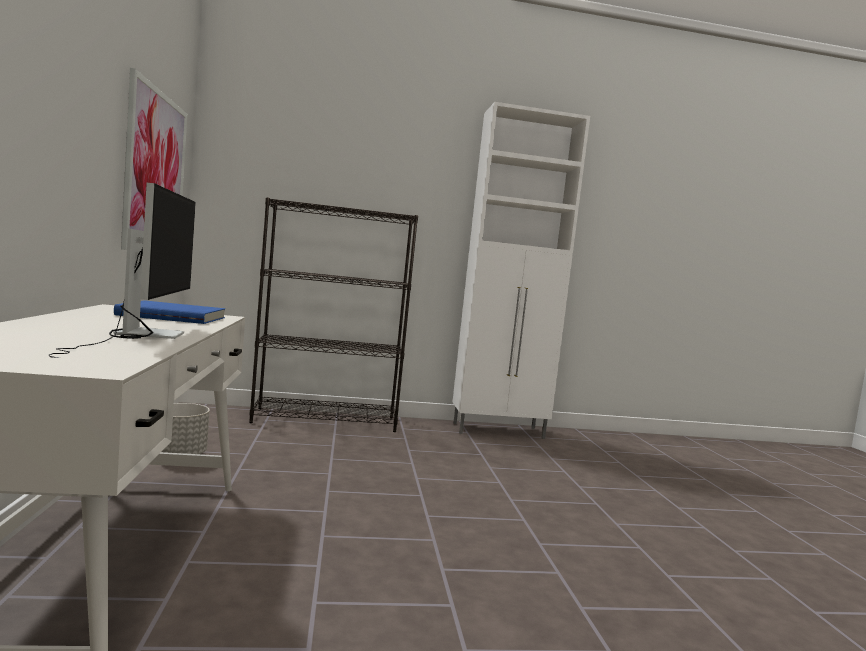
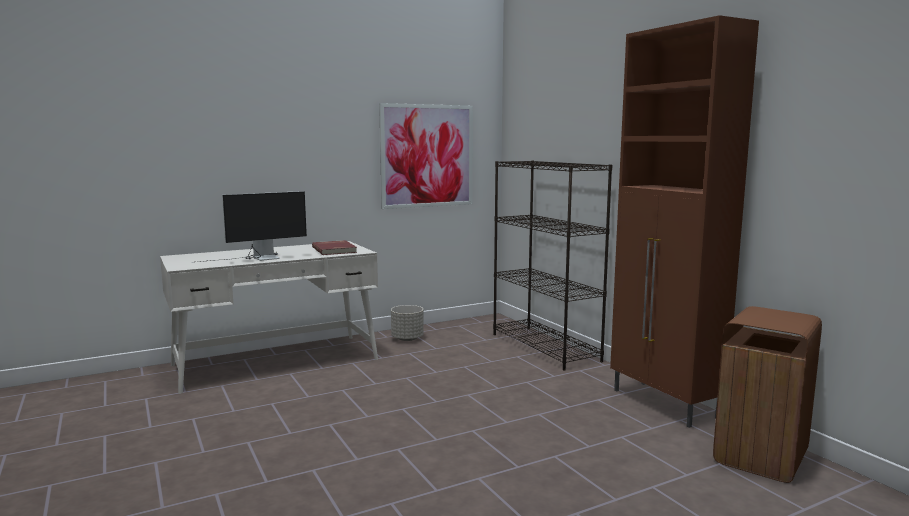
camera: 70 degrees right, 5 degrees up
(173, 316) = (335, 250): blue book -> red book
(499, 431) = (665, 404): white cabinet -> brown cabinet
(597, 440) = (761, 457): none -> brown trash can

